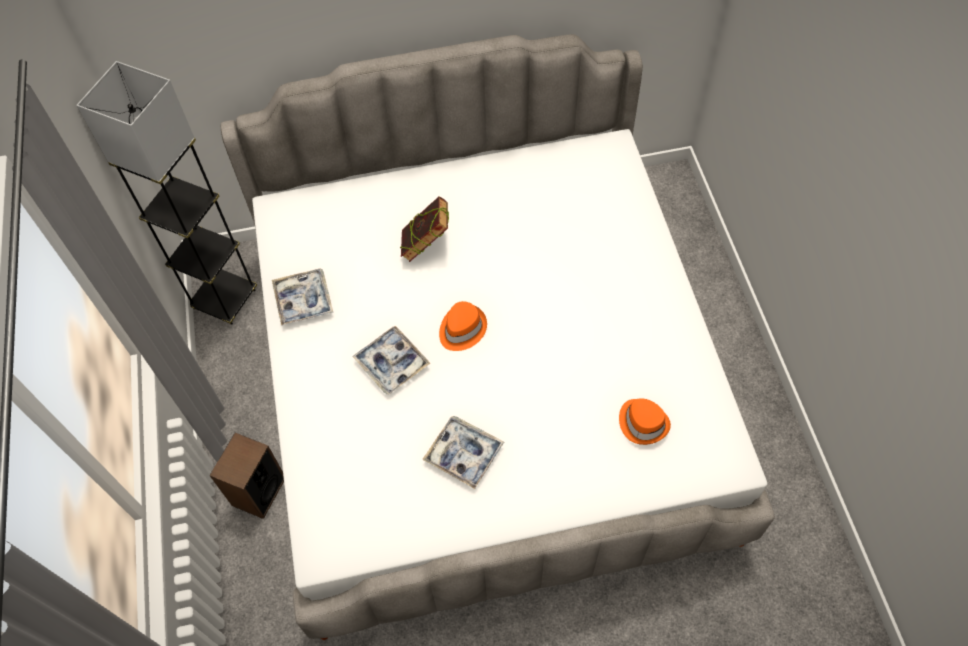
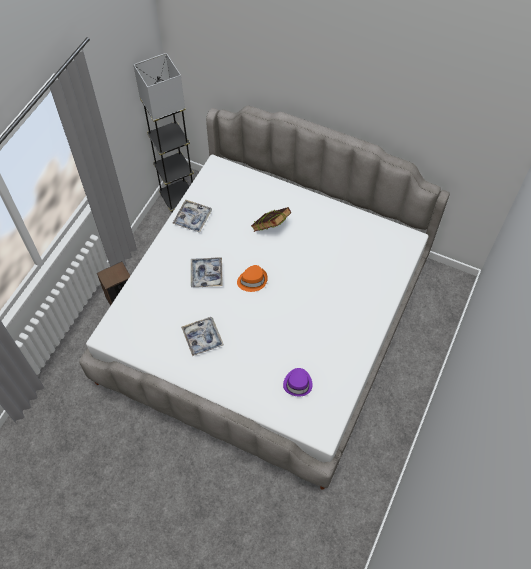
camera: 35 degrees right, 0 degrees up
(643, 422) = (298, 383): orange hat -> purple hat

